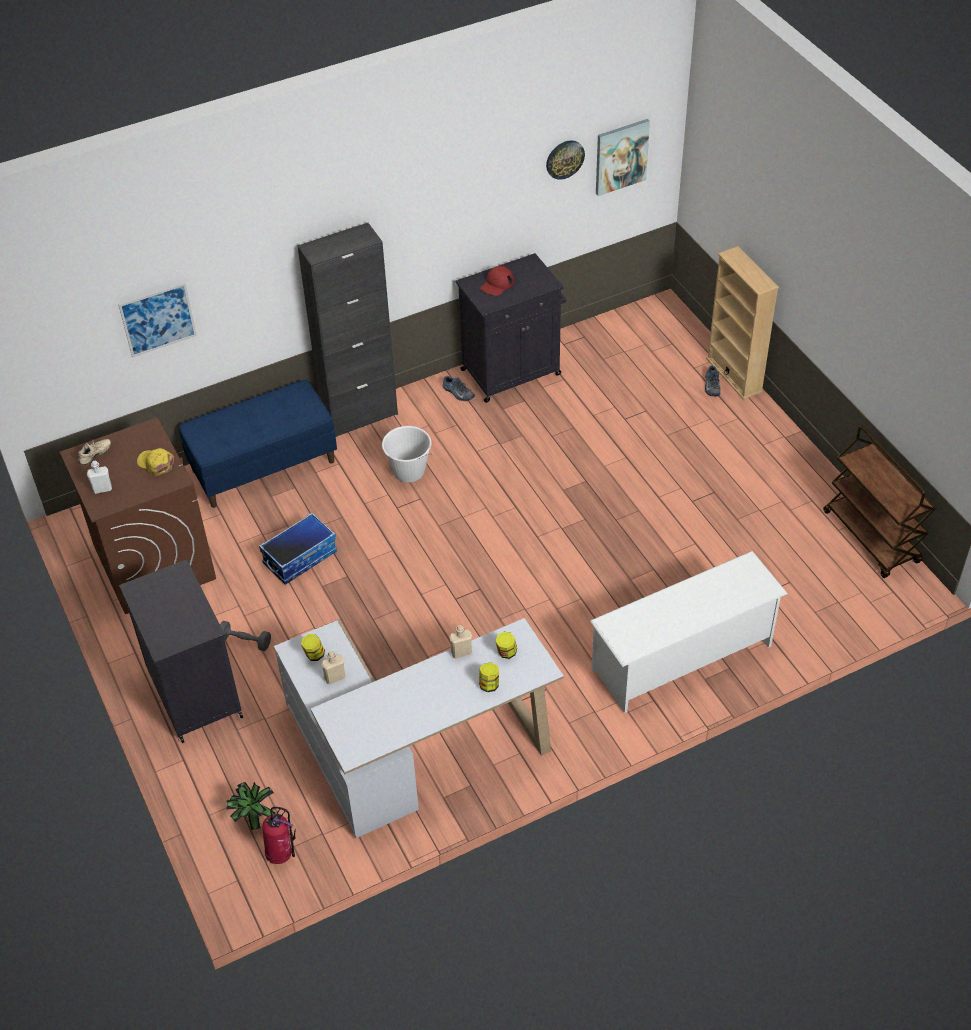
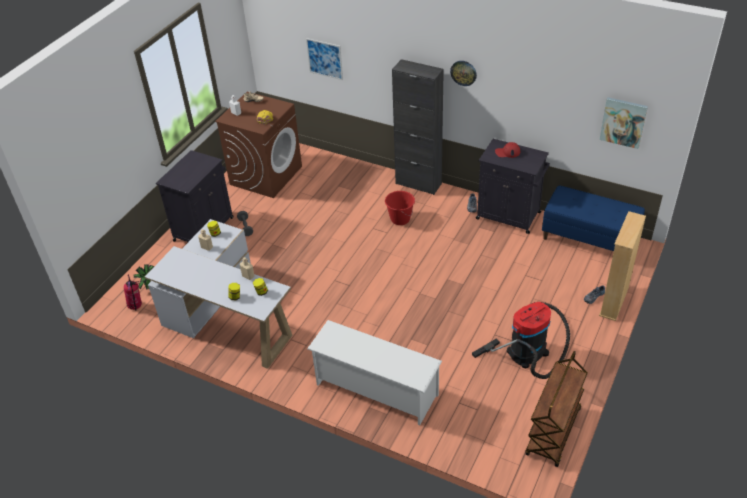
camera: 55 degrees right, 5 degrees down
(264, 465) = (354, 173): blue bench -> blue bench (589, 239)
(300, 557) = (310, 215): storage box -> none
(408, 472) = (400, 219): white bucket -> red bucket
(564, 159) = (580, 101): wall clock -> wall clock (463, 73)
(741, 485) = (530, 349): none -> vacuum cleaner

